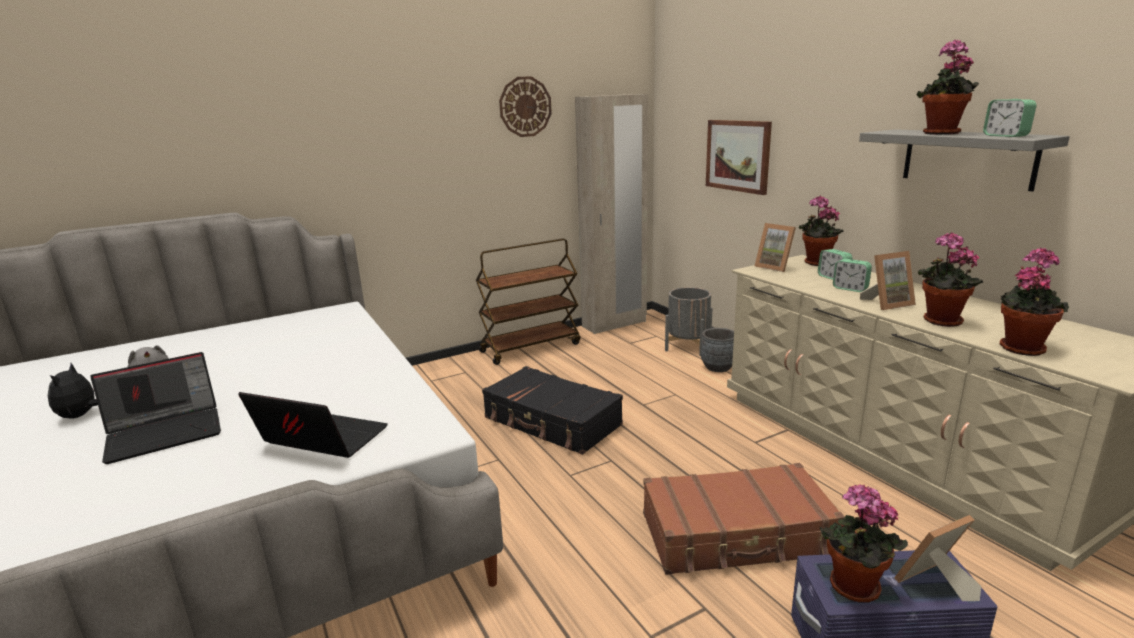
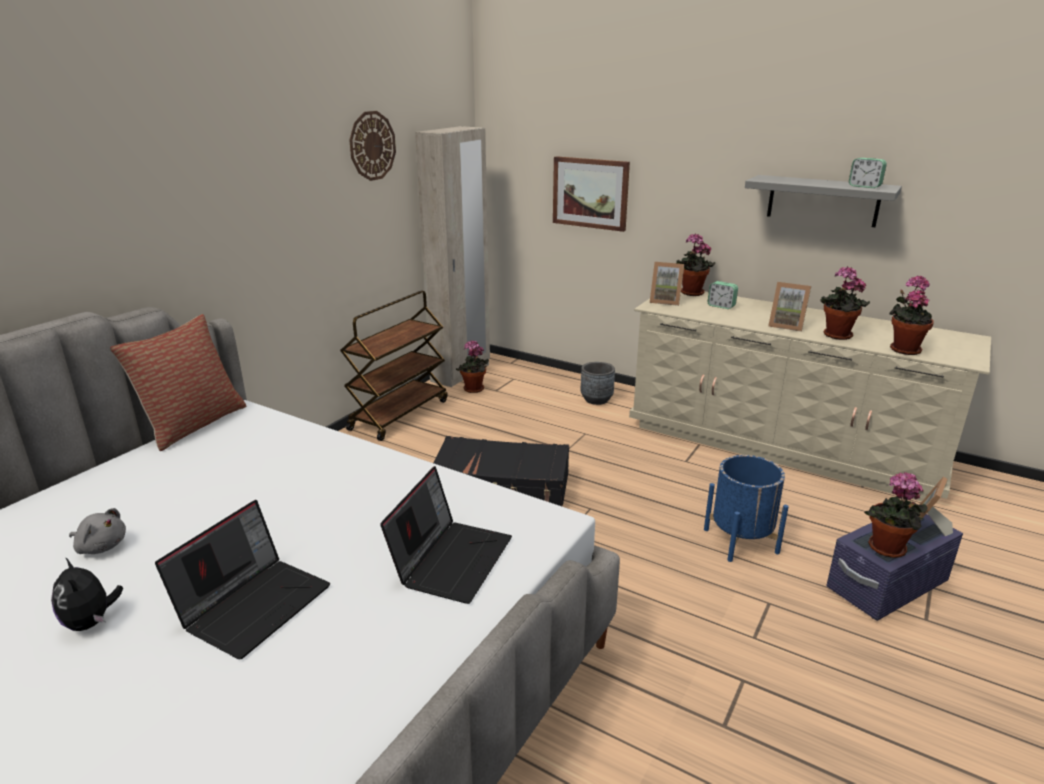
camera: 30 degrees left, 5 degrees up
(304, 311) = (193, 424): none -> pillow
(320, 440) = (451, 559): laptop -> laptop turned 120 degrees clockwise
(688, 346) = (552, 384): grey planter -> none
(737, 535) = (740, 541): brown suitcase -> blue planter
(850, 288) = (746, 315): alarm clock -> none
(887, 304) = (786, 325): picture frame -> picture frame turned 75 degrees clockwise
(941, 133) = (813, 183): potted plant -> potted plant (473, 390)

